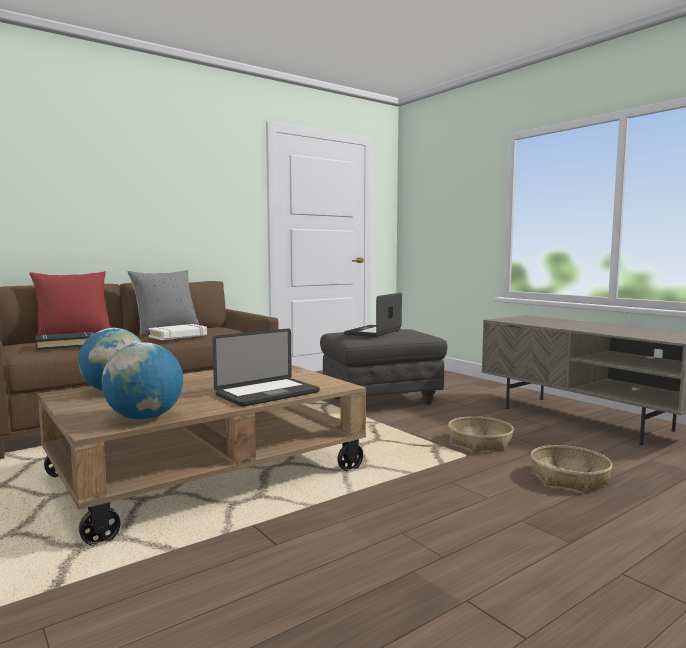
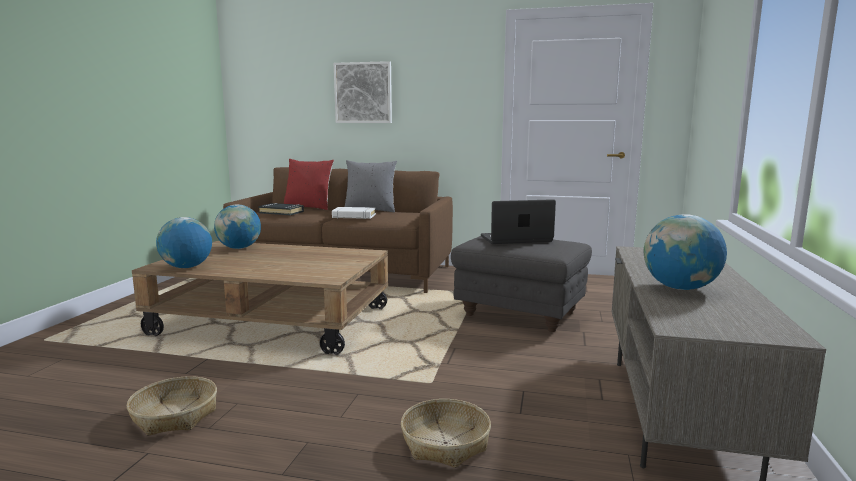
camera: 50 degrees right, 5 degrees up
(114, 189) = (363, 93): none -> picture
(267, 394) = (278, 271): laptop -> none
(480, 442) = (479, 379): basket -> basket (175, 415)
(601, 329) = (680, 288): none -> globe

